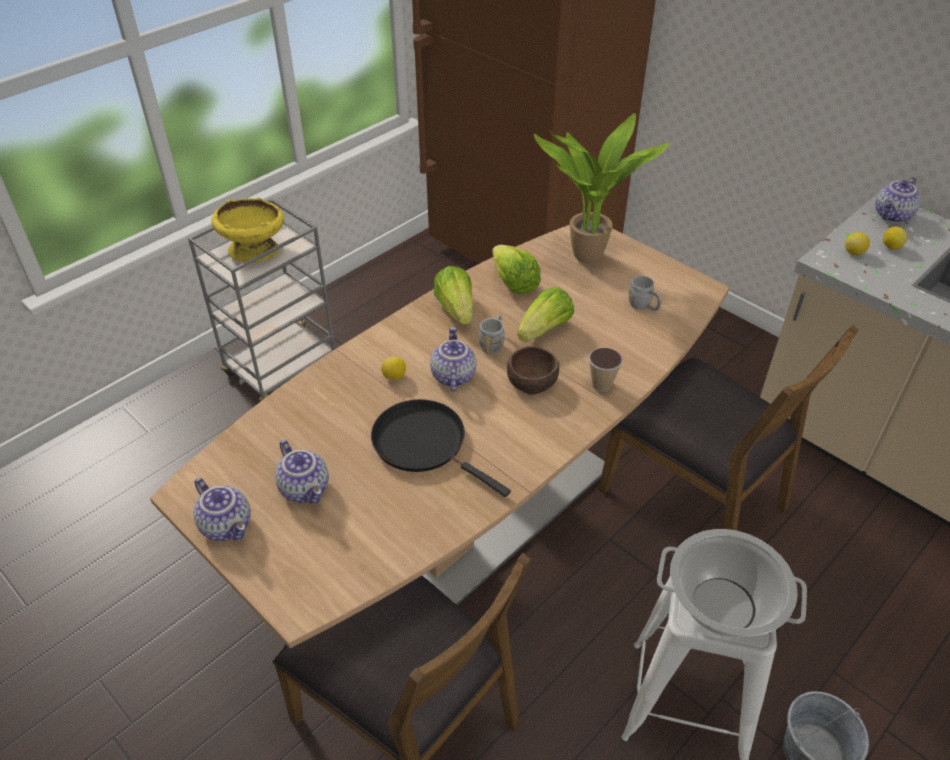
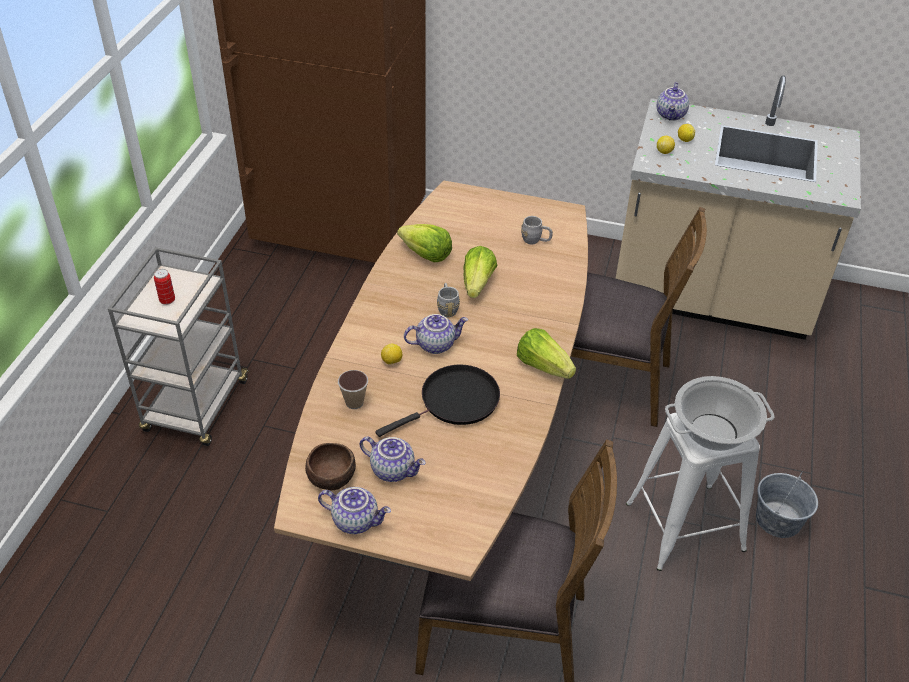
camera: 30 degrees left, 0 degrees up
(254, 250) = (167, 300): yellow bowl -> can
(424, 443) = (455, 402): black frying pan -> black frying pan turned 135 degrees clockwise
(452, 376) = (435, 344): teapot -> teapot turned 105 degrees clockwise
(456, 309) = (397, 291): lettuce -> lettuce (543, 366)
(533, 382) = (499, 326): brown bowl -> brown bowl (332, 476)
(589, 259) = (469, 216): potted plant -> none
(601, 384) = (548, 310): cup -> cup (354, 402)

